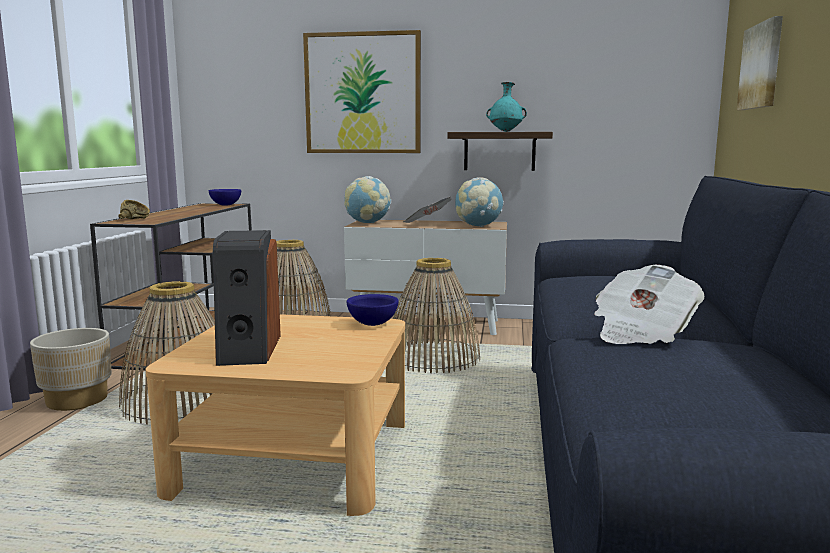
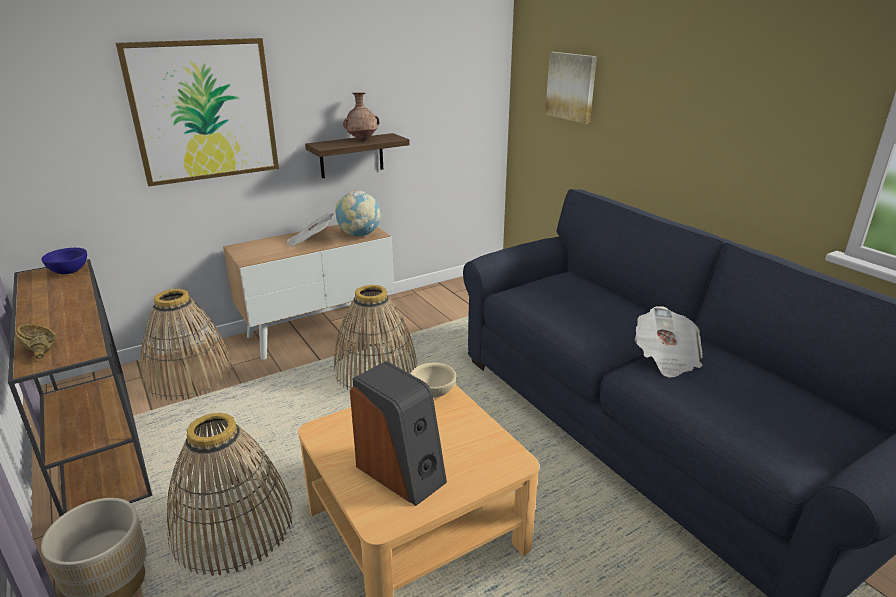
camera: 40 degrees left, 15 degrees up
(367, 223) = (249, 253): globe -> none
(373, 324) = (434, 393): blue bowl -> beige bowl
(506, 131) = (362, 140): turquoise vase -> brown vase

